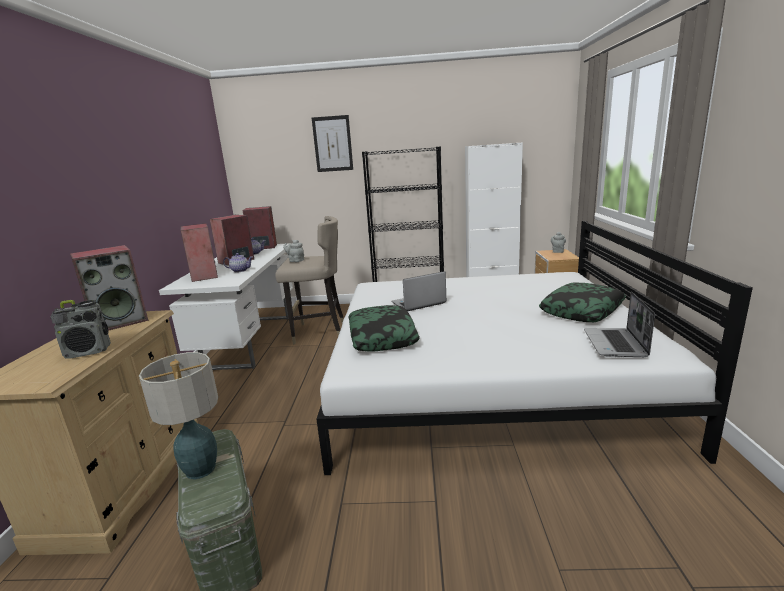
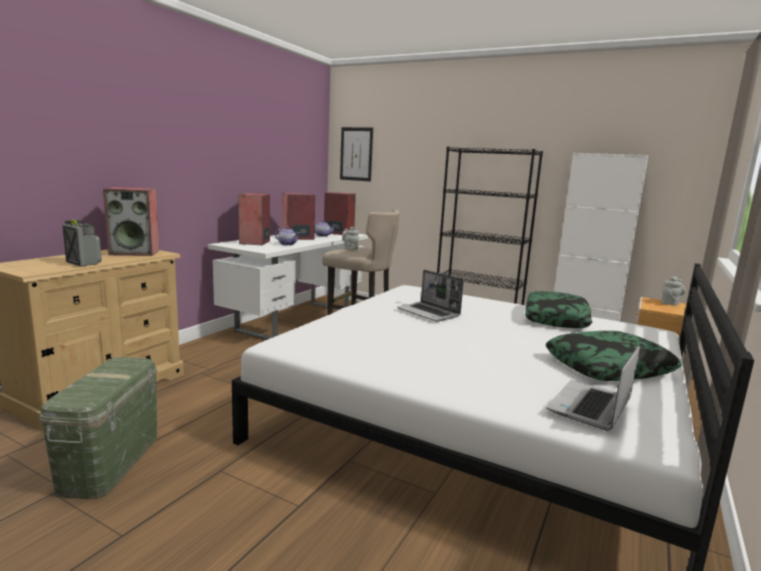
camera: 25 degrees right, 5 degrees down
(88, 352) = (83, 263): radio -> radio turned 150 degrees counterclockwise
(200, 469) = (97, 377): table lamp -> none
(332, 144) = (429, 138): picture -> picture (356, 154)
(382, 337) = (350, 329): pillow -> pillow (556, 318)
(418, 303) = (429, 313): laptop -> laptop turned 135 degrees counterclockwise

